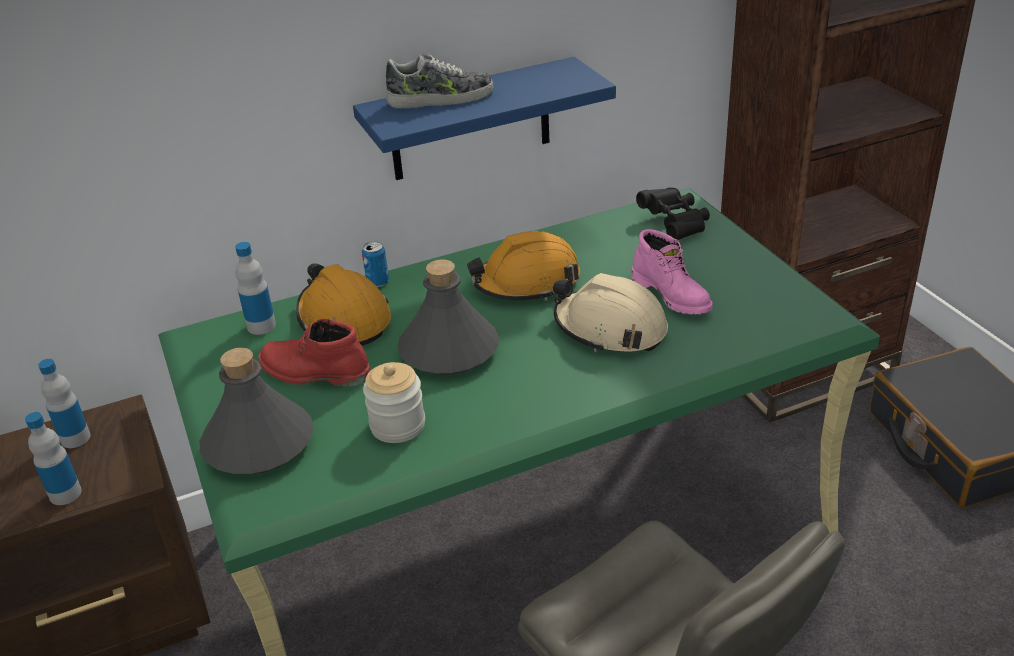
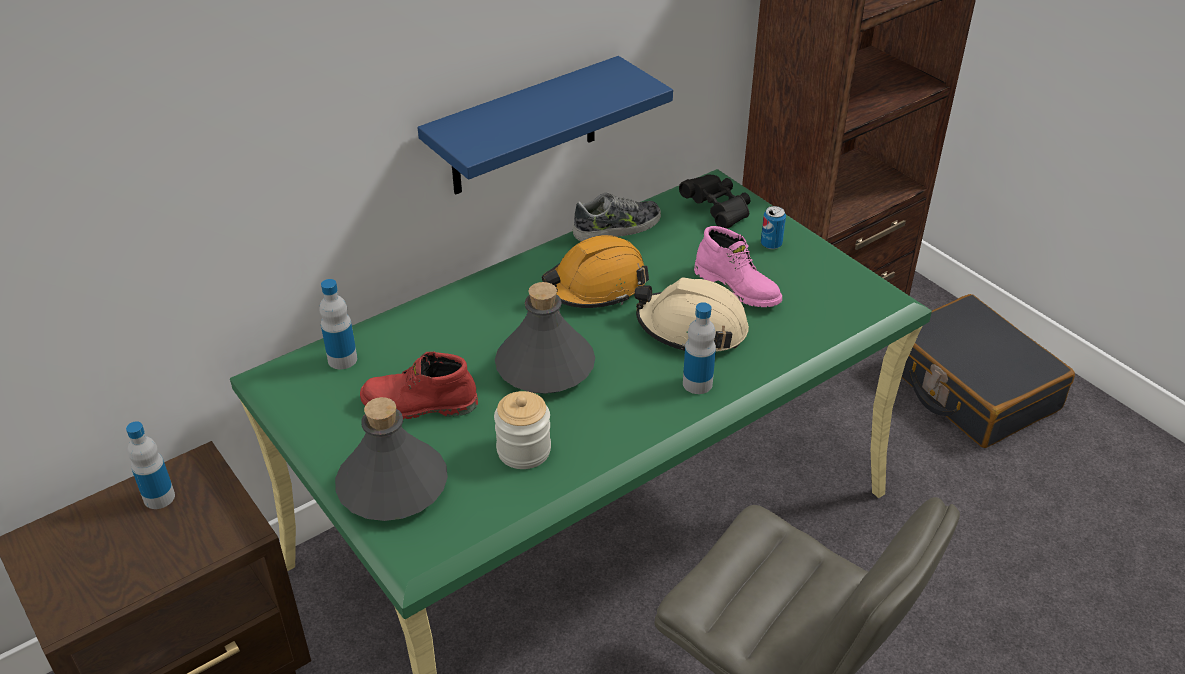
camera: 15 degrees left, 5 degrees up
(65, 494) = (175, 558): bottle -> bottle (697, 383)
(344, 319) = (426, 343): orange hard hat -> none
(378, 282) = (445, 299): can -> can (771, 244)
(441, 98) = (506, 114): shoe -> shoe (617, 228)

